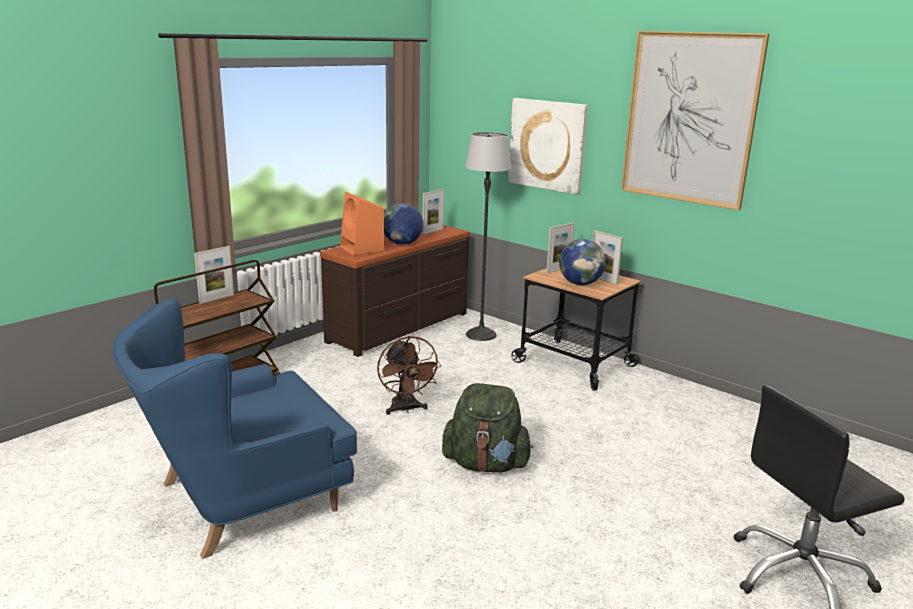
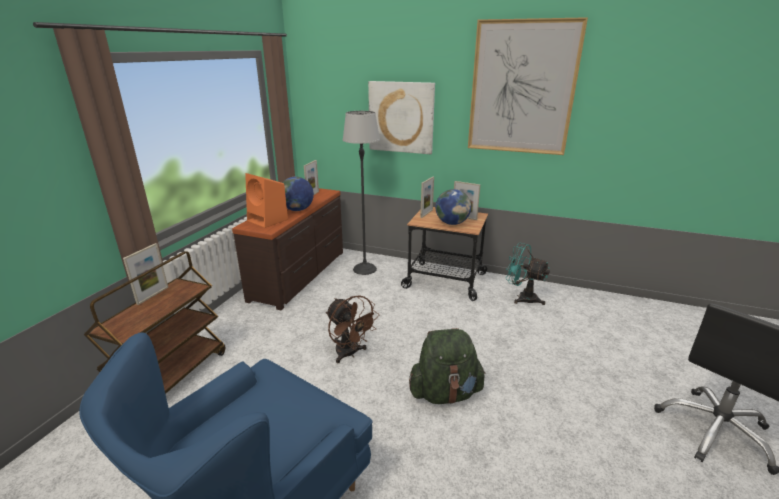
camera: 20 degrees left, 5 degrees up
(665, 400) = (522, 297): none -> turquoise fan

